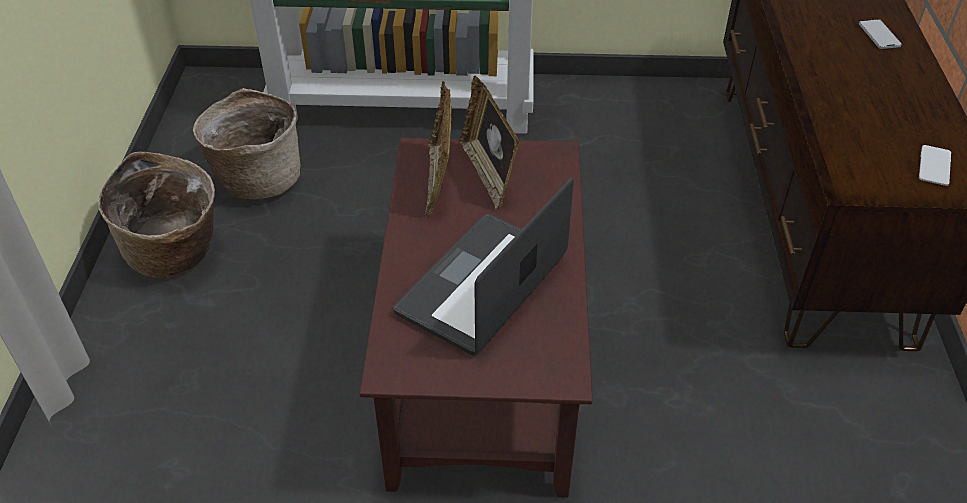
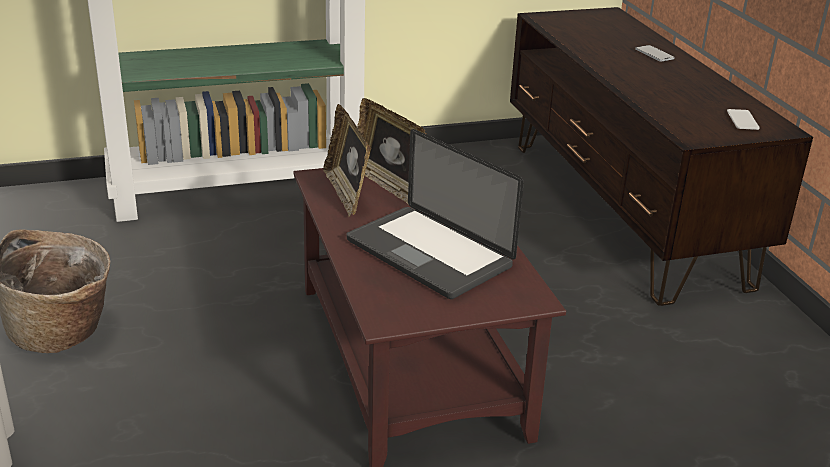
camera: 20 degrees left, 15 degrees down
(257, 178) = (119, 262): basket -> none
(482, 285) = (429, 253): laptop -> laptop turned 60 degrees counterclockwise

